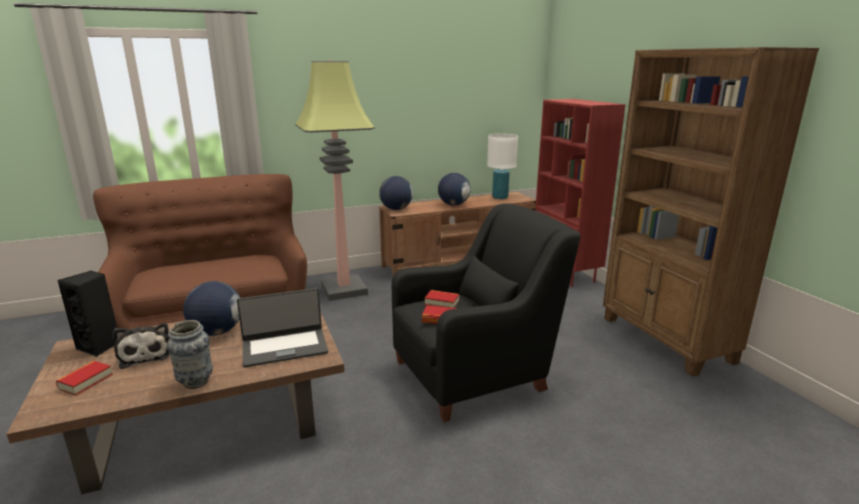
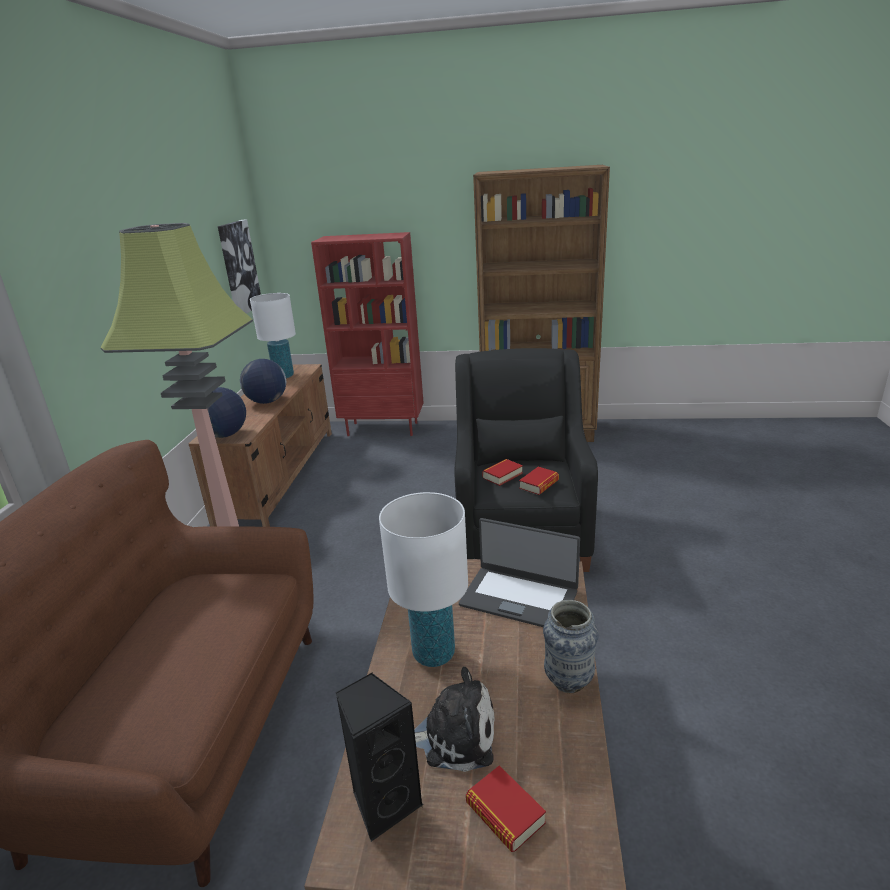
camera: 60 degrees left, 5 degrees up
(217, 332) = (434, 654): globe -> white table lamp
(284, 347) = (519, 597): laptop -> laptop turned 105 degrees clockwise
(498, 111) = (238, 268): none -> picture

